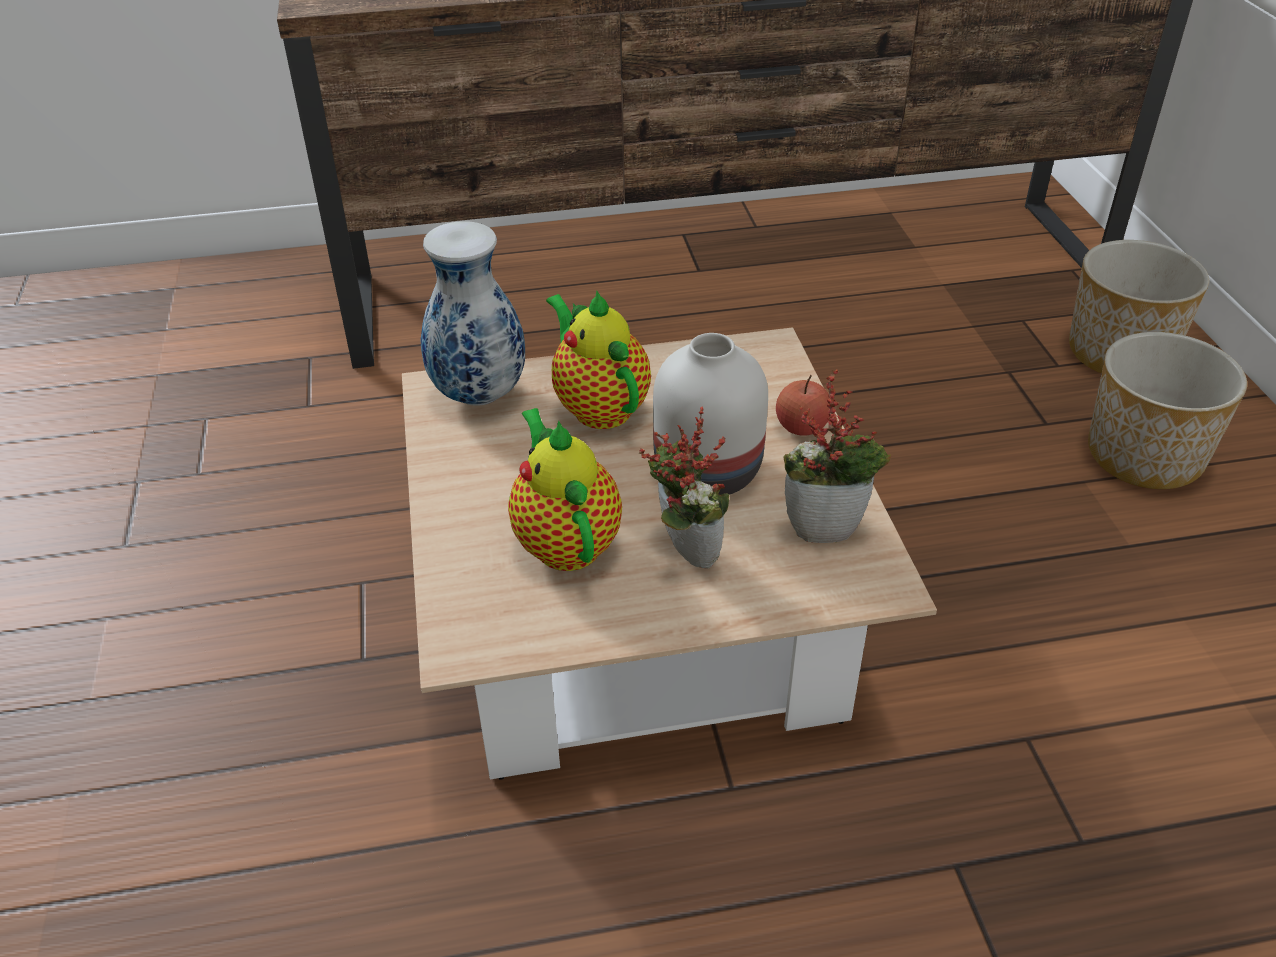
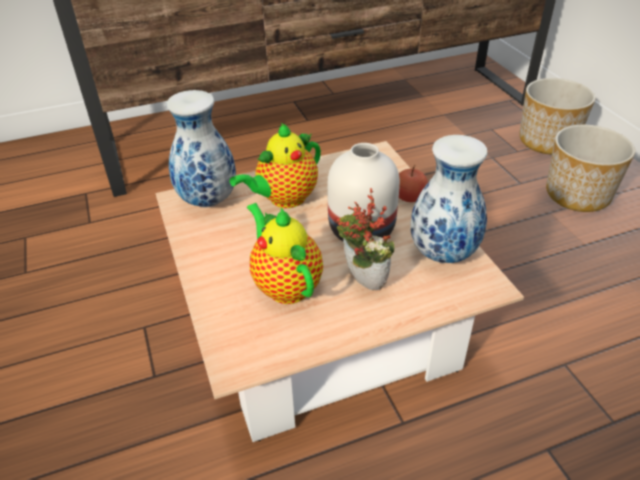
camera: 10 degrees left, 0 degrees up
(598, 406) = (284, 199): teapot -> teapot turned 90 degrees counterclockwise
(826, 527) = (443, 255): potted plant -> vase

